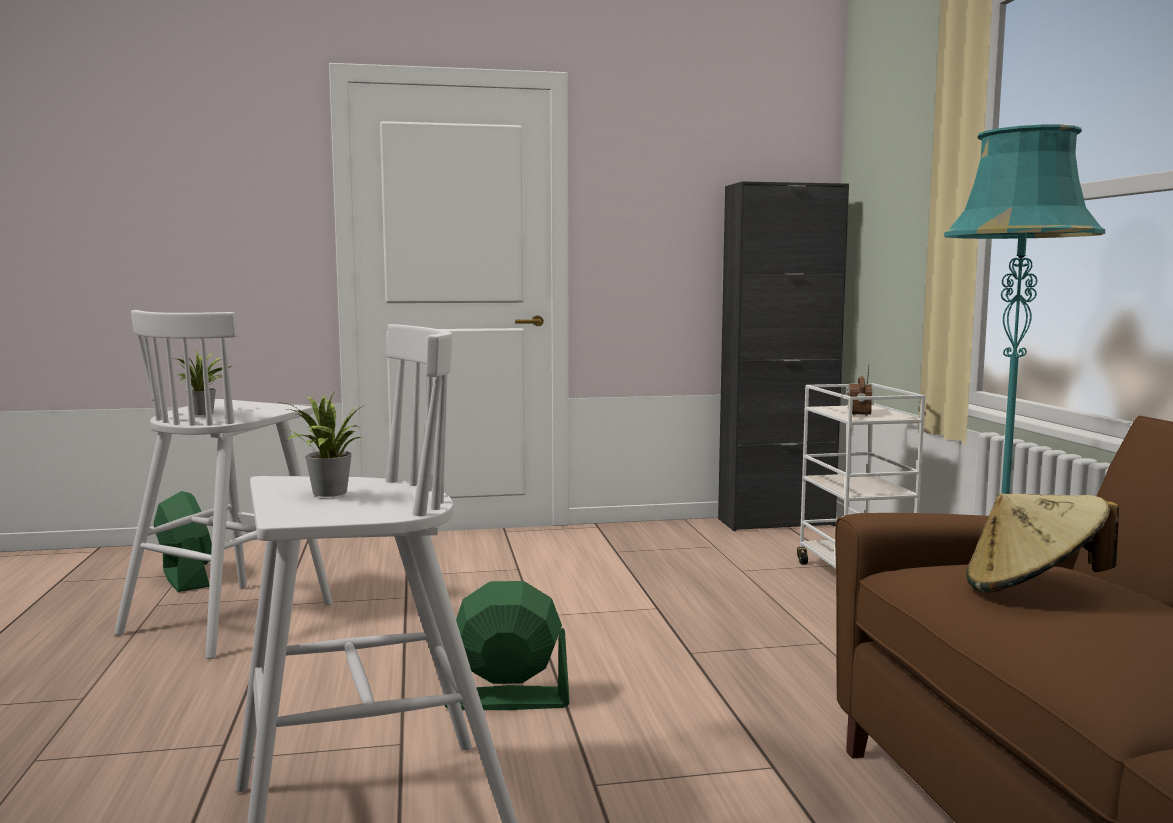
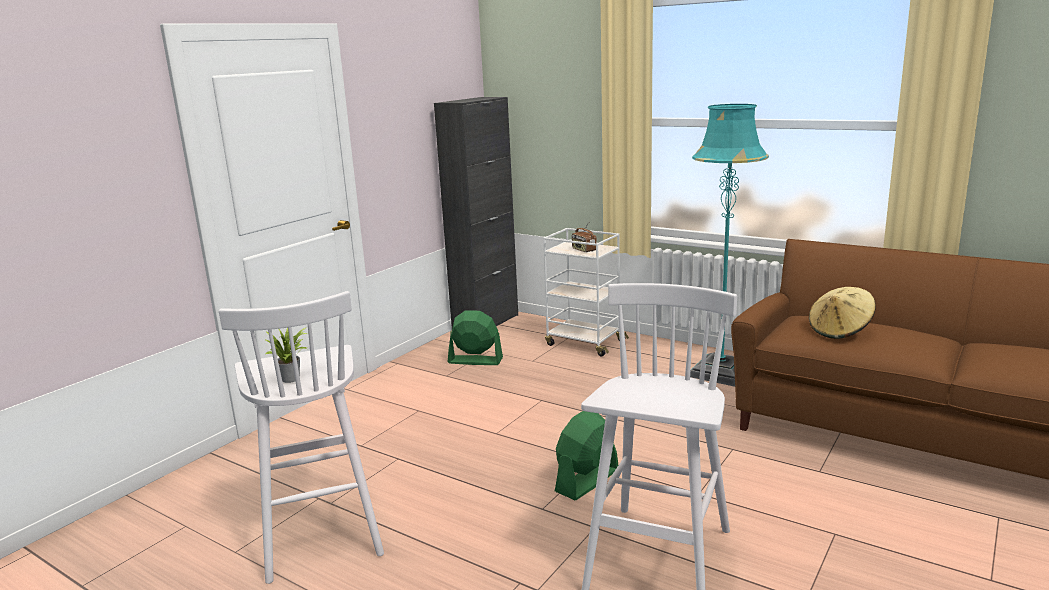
camera: 45 degrees left, 10 degrees up
(185, 578) = (198, 525): green fan -> green fan (475, 360)
(325, 493) = (653, 396): potted plant -> none

